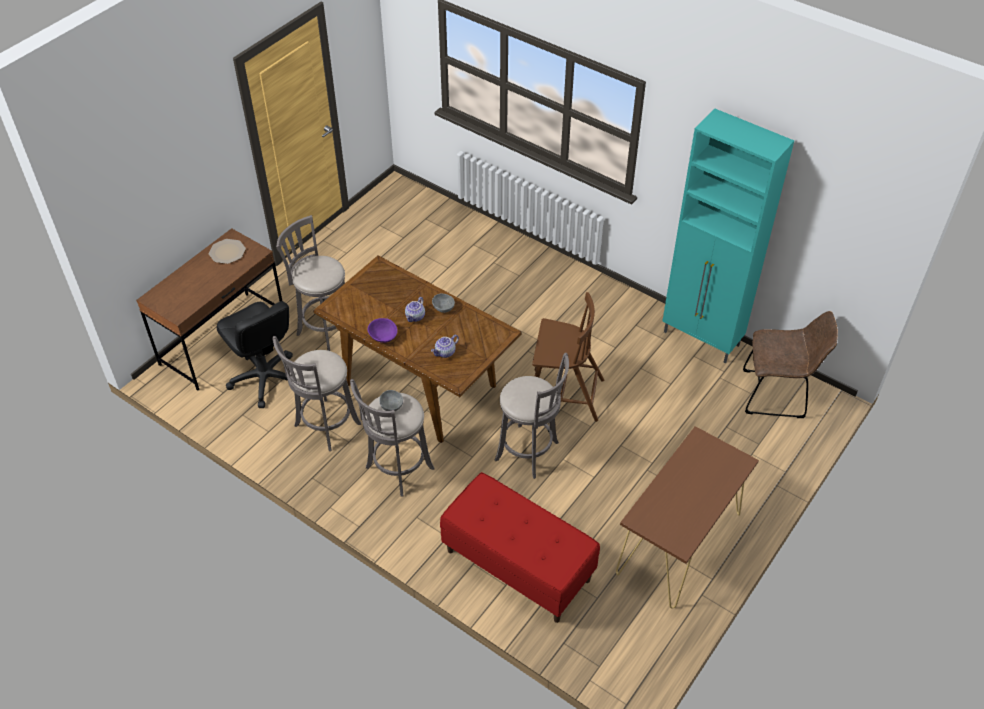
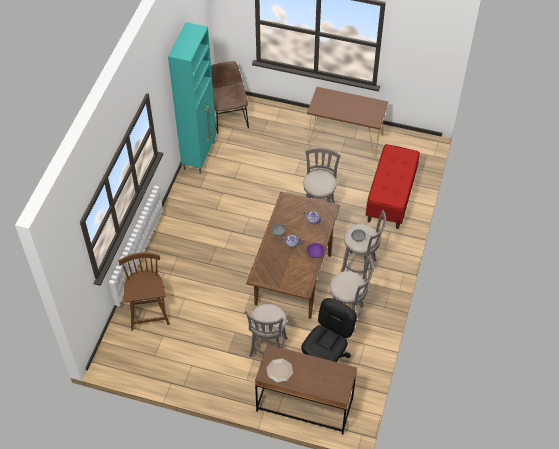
camera: 110 degrees left, 5 degrees up
(563, 395) = (270, 208): brown chair -> brown chair (148, 309)

